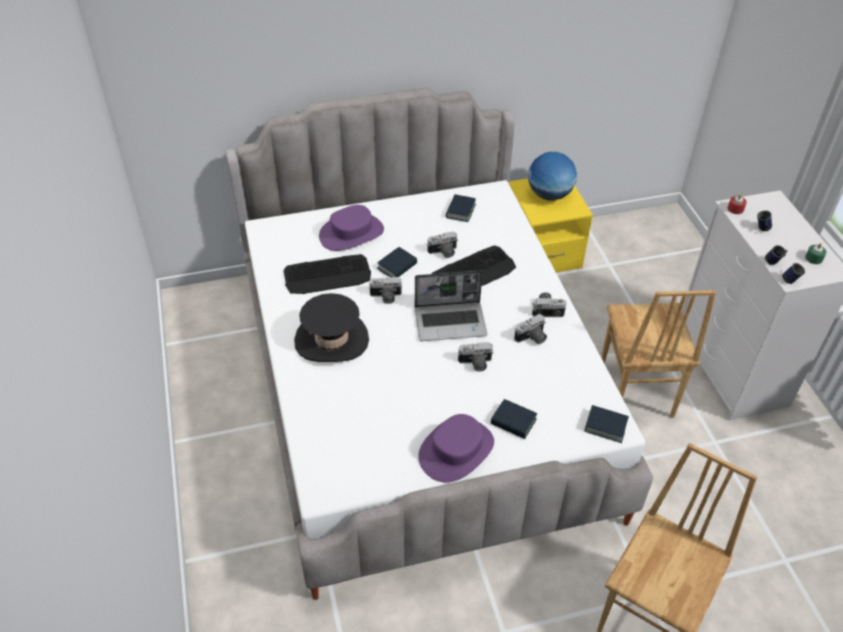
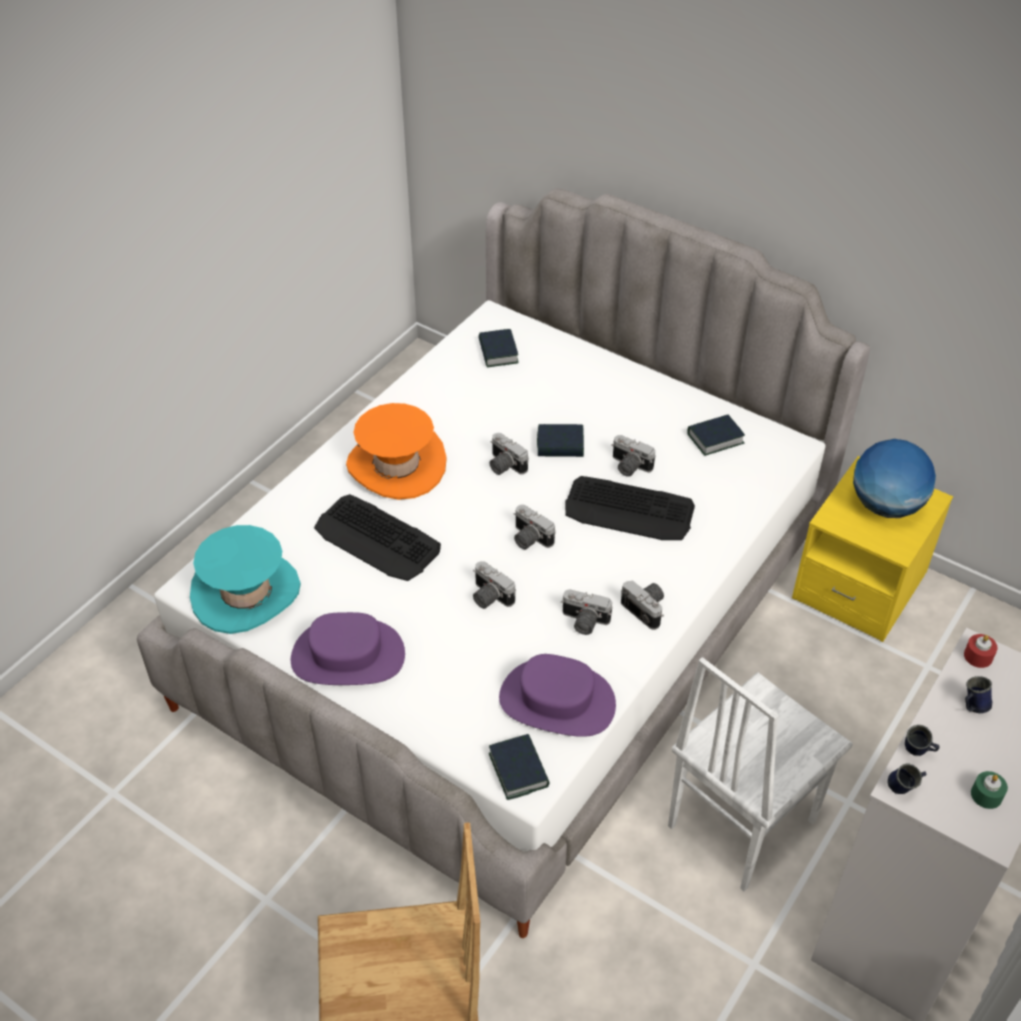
camera: 50 degrees right, 0 degrees up
(328, 275) = (483, 404): keyboard -> keyboard (377, 539)
(331, 339) = (396, 465): black hat -> orange hat
(351, 233) = (566, 381): purple hat -> purple hat (556, 702)
(356, 468) = (246, 592): none -> turquoise hat
(451, 322) = (528, 539): laptop -> camera
(513, 422) = (437, 681): book -> book (498, 352)
(634, 391) = (739, 822): brown chair -> white chair

